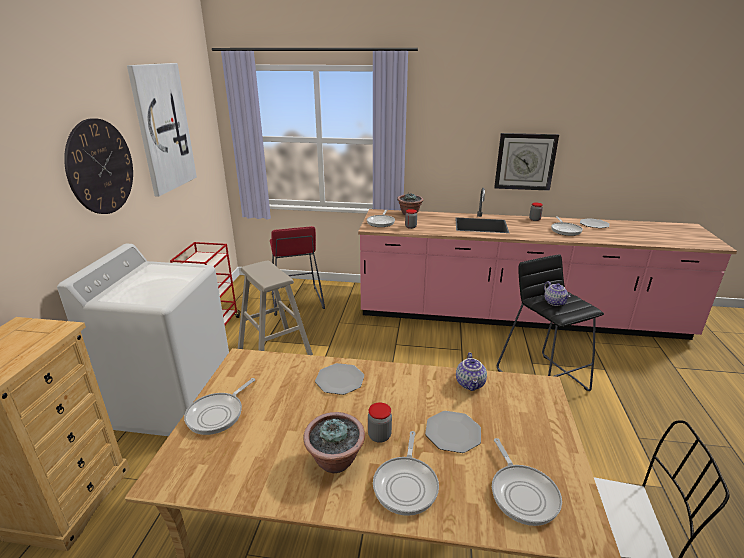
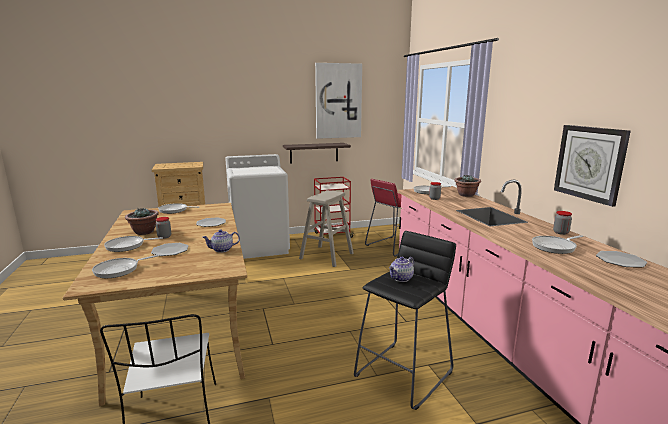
camera: 65 degrees right, 10 degrees down
(100, 167) = (277, 112): wall clock -> none
(156, 221) = (314, 153): none -> shelf

